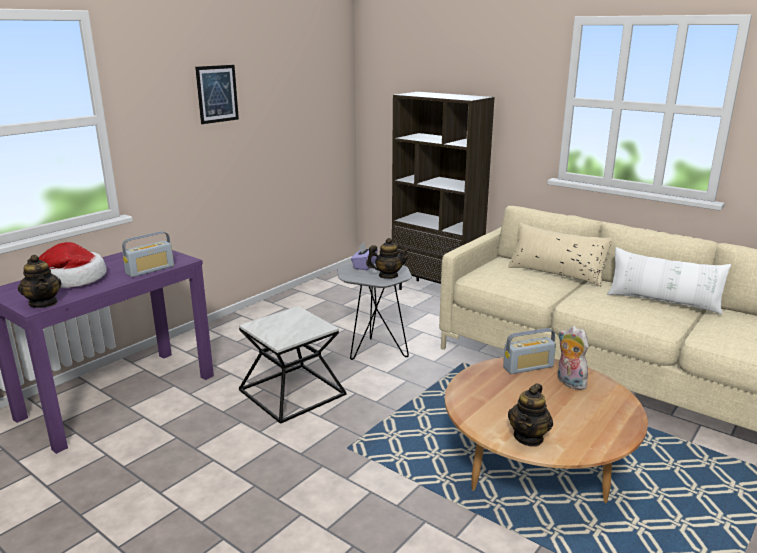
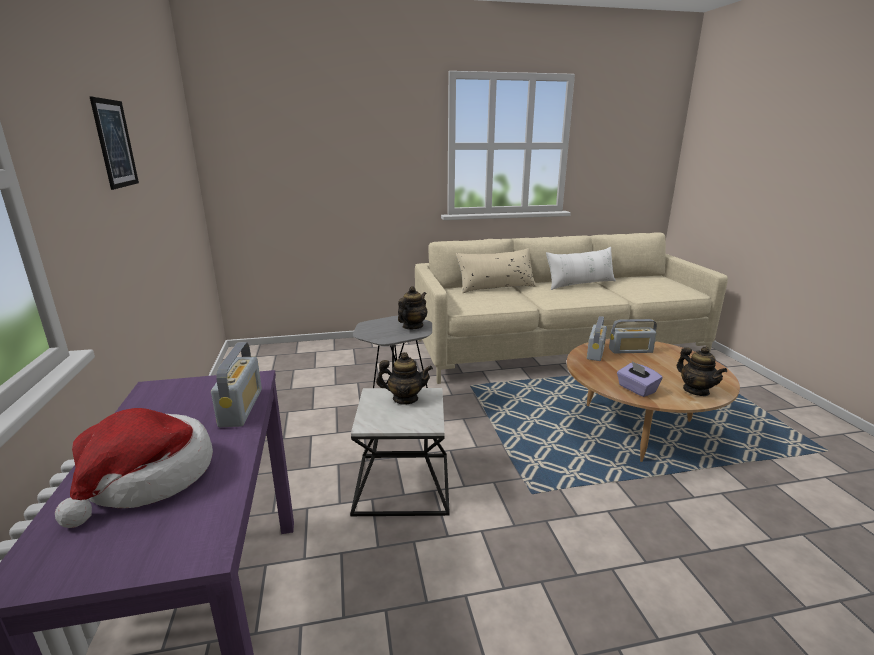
camera: 50 degrees left, 0 degrees up
(44, 303) = (200, 533): teapot -> teapot (405, 399)
(364, 266) = (373, 326): purple tissue box -> purple tissue box (636, 389)
(436, 292) = (351, 345): brown bookcase -> none
(569, 382) = (630, 350): plush toy -> radio

